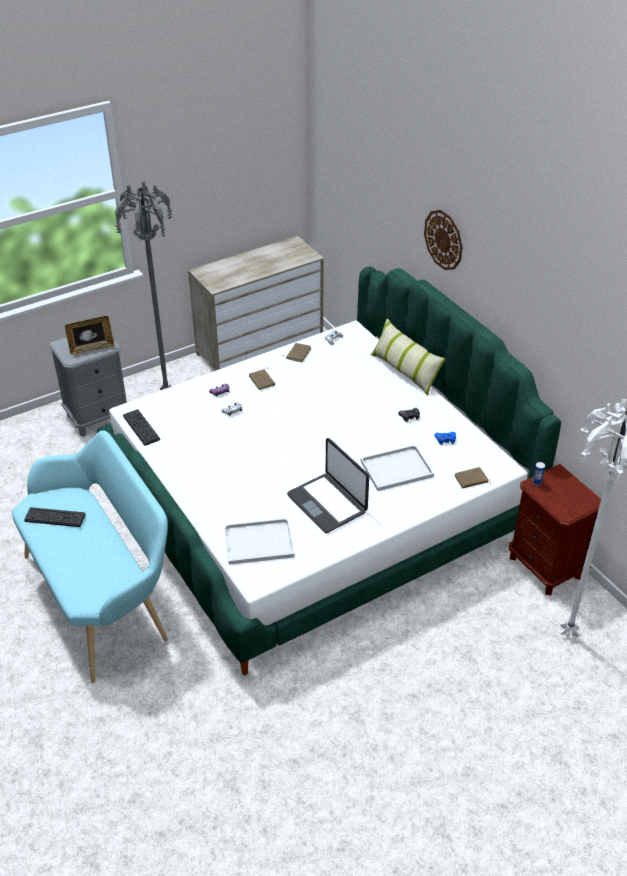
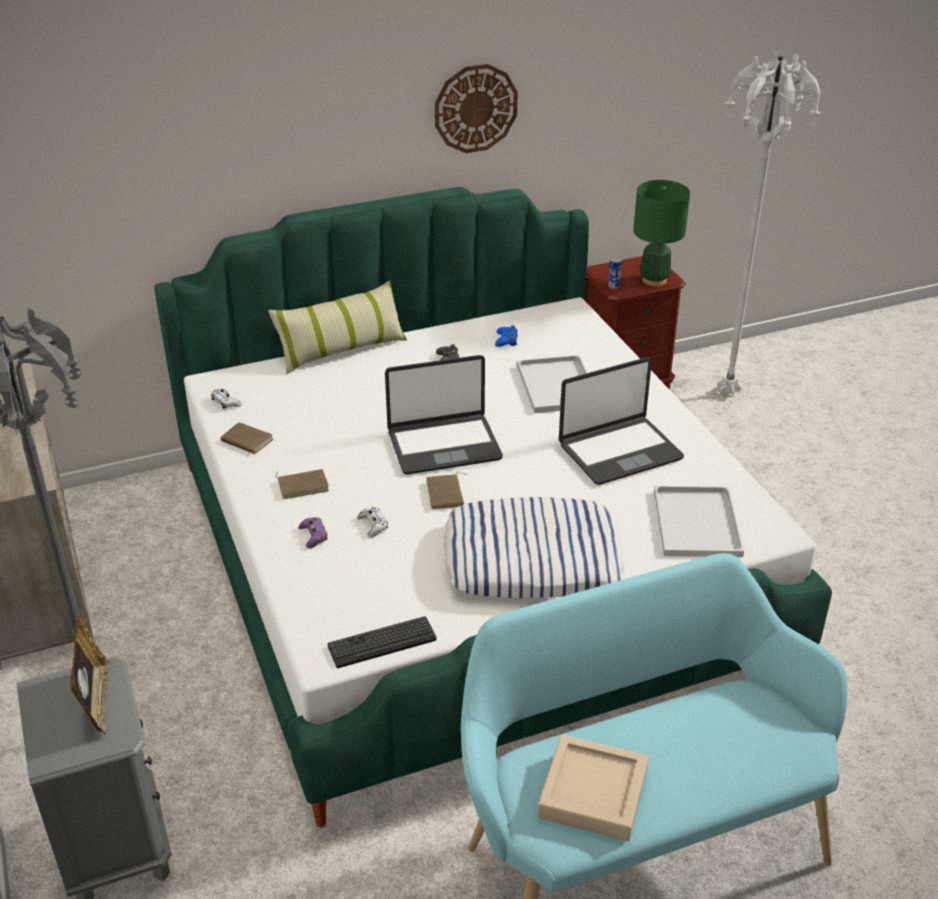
camera: 80 degrees left, 5 degrees down
(55, 517) = (593, 793): keyboard -> beige tray
(213, 474) = (533, 559): none -> pillow
(314, 427) = (444, 445): none -> laptop
(443, 239) = (301, 131): wall clock -> wall clock (475, 108)
(471, 480) = (590, 334): brown book -> brown book (446, 494)
(558, 505) = (654, 280): none -> green table lamp

